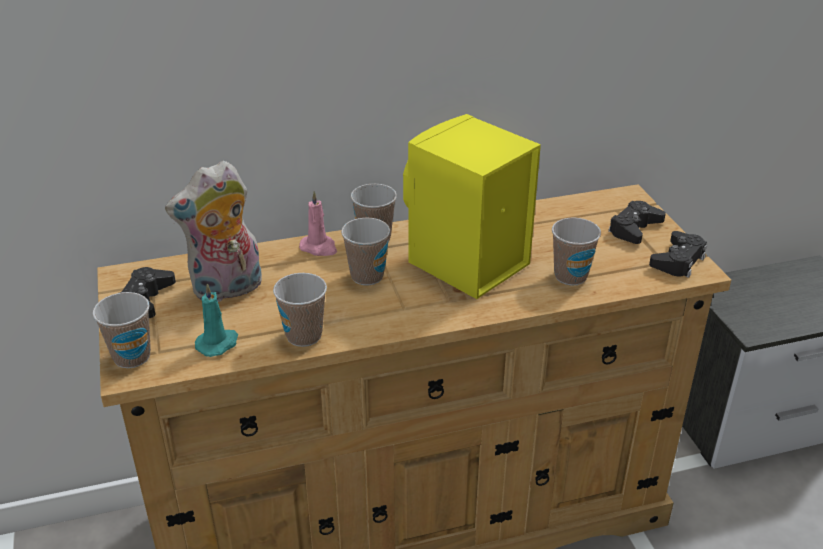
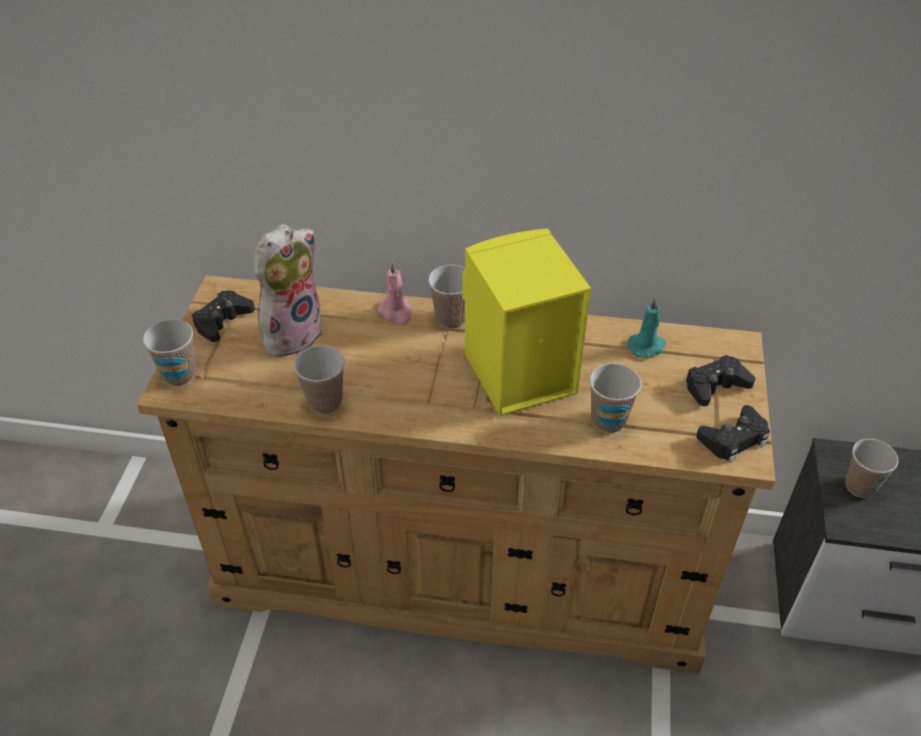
camera: 25 degrees right, 10 degrees up
(218, 343) = (252, 385): turquoise candle -> turquoise candle (647, 346)
(227, 290) = (292, 332): plush toy -> plush toy turned 135 degrees clockwise
(367, 276) = (418, 357): cup -> cup (860, 486)

